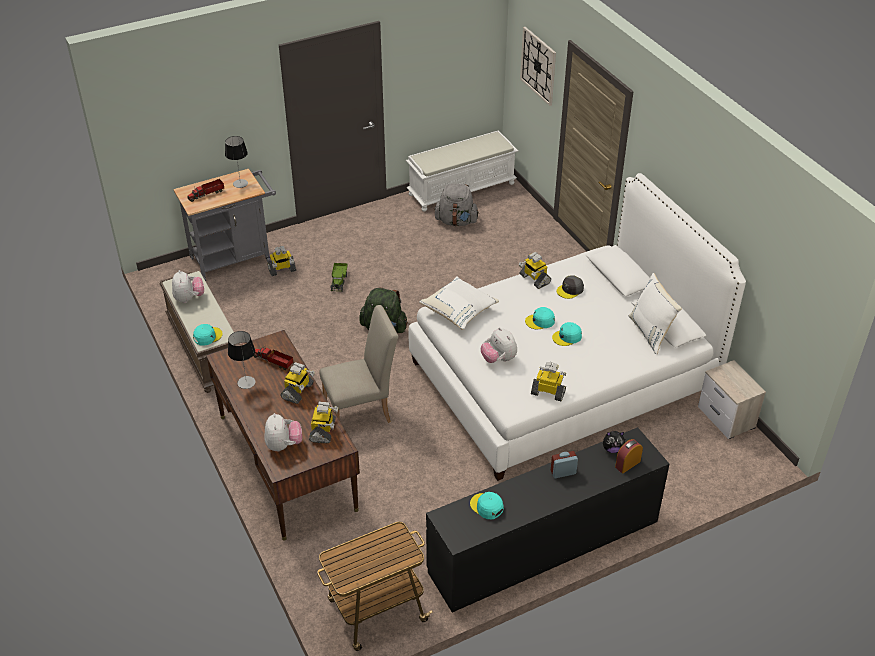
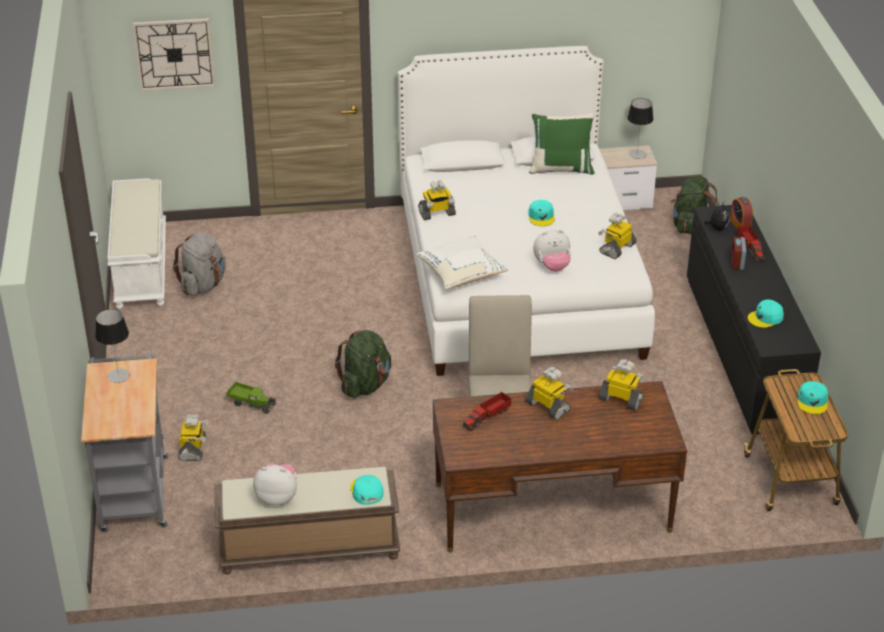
camera: 70 degrees left, 5 degrees down
(207, 194) = (120, 409): toy truck -> toy truck (750, 247)
(246, 382) = (513, 444): table lamp -> table lamp (637, 154)
(283, 445) = (632, 432): plush toy -> none
(540, 321) = (508, 226): turquoise cap -> turquoise cap (812, 401)
(570, 290) = (468, 196): grey cap -> none
(651, 333) = (561, 168): white pillow -> green pillow
(719, 472) = (690, 226): none -> green backpack

